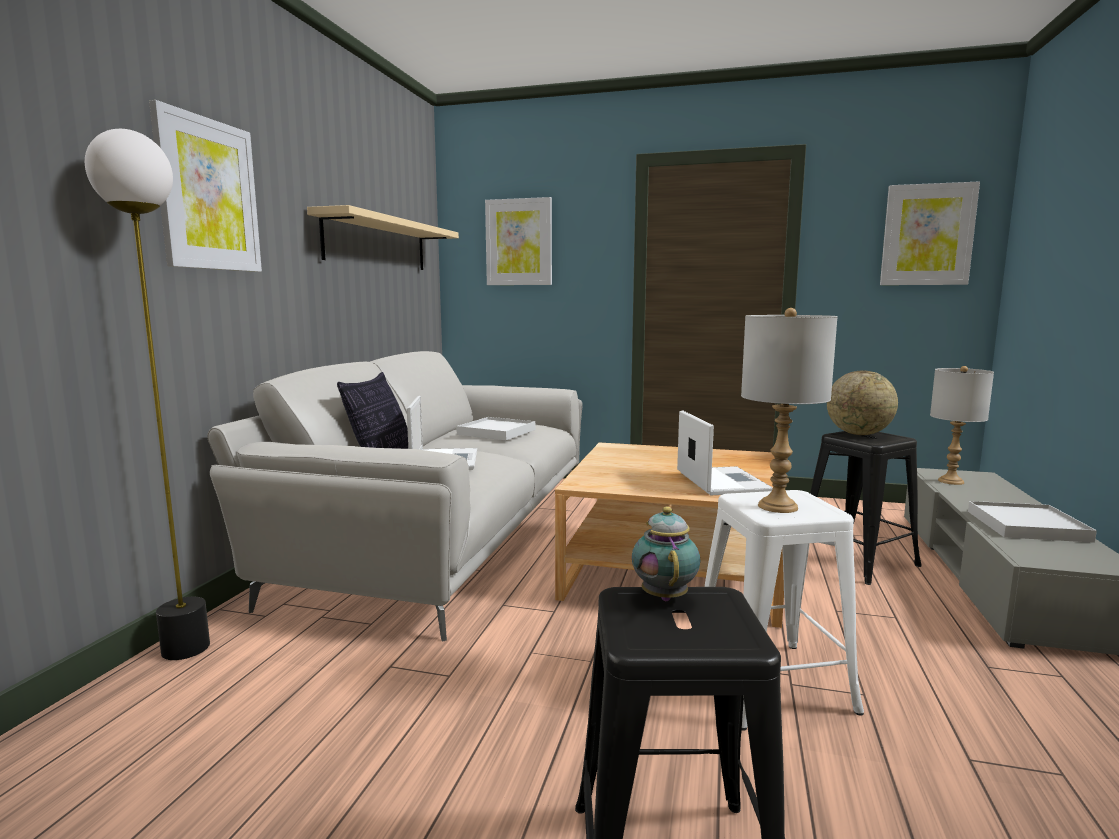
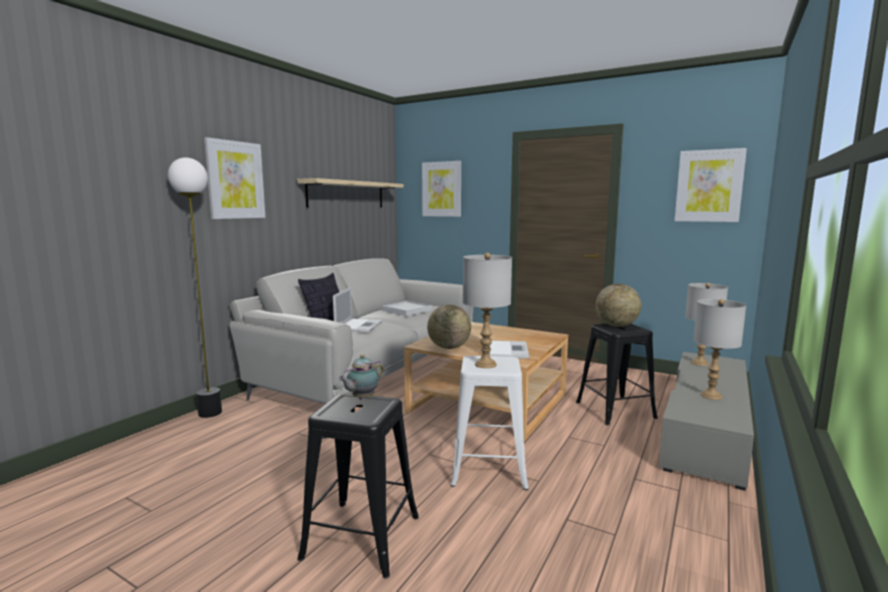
camera: 15 degrees right, 0 degrees up
(630, 485) = (449, 347): none -> globe
(664, 595) = (362, 398): teapot -> teapot turned 150 degrees counterclockwise
(1026, 526) = (710, 396): white tray -> grey table lamp

